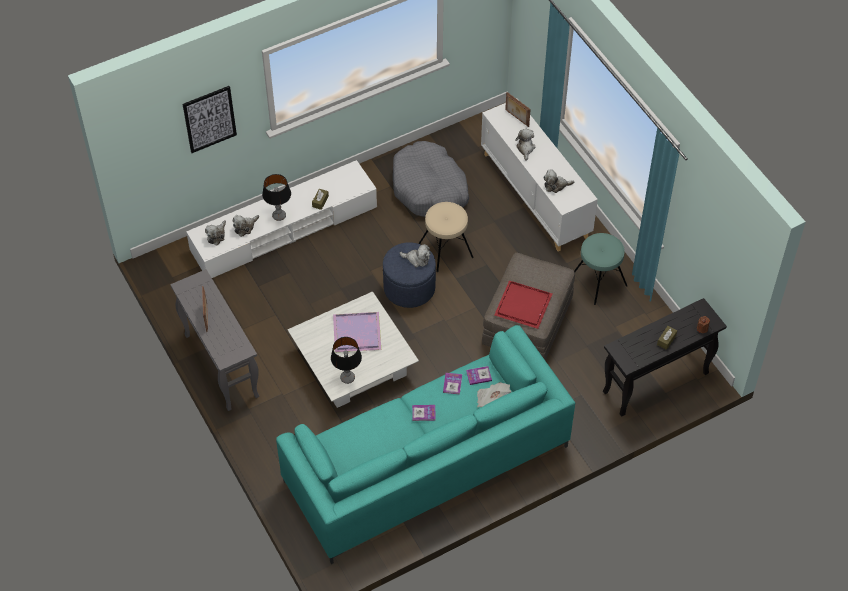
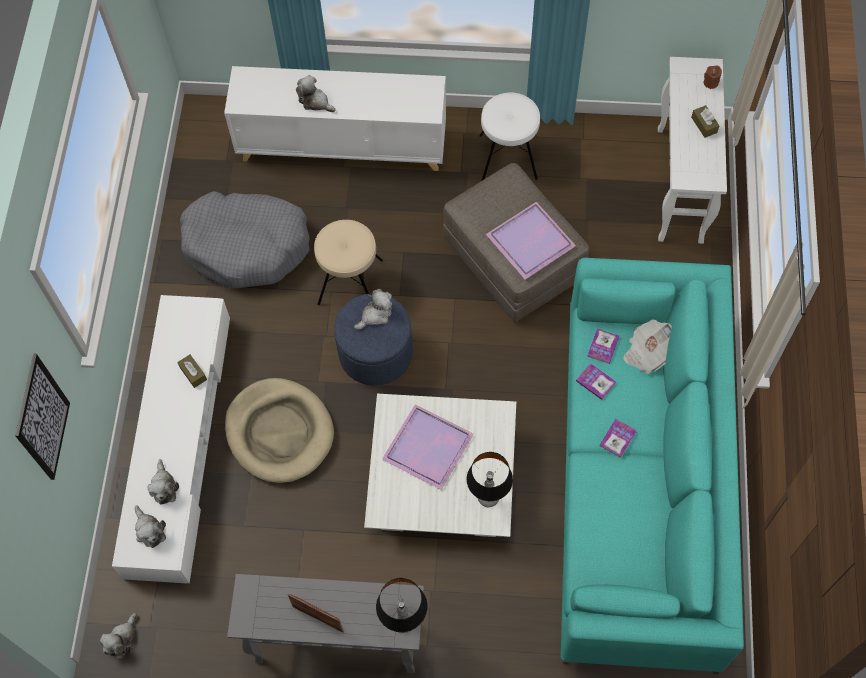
camera: 55 degrees left, 10 degrees up
(279, 216) = (178, 435): table lamp -> table lamp (404, 621)
(325, 270) = (279, 432): none -> beige dog bed
(516, 118) = (263, 84): picture frame -> none
(524, 306) = (532, 241): red tray -> purple tray
(556, 185) = (394, 104): plush toy -> plush toy (122, 639)
(598, 281) = (508, 157): turquoise stool -> white stool
(655, 383) = (680, 186): black console table -> white console table

